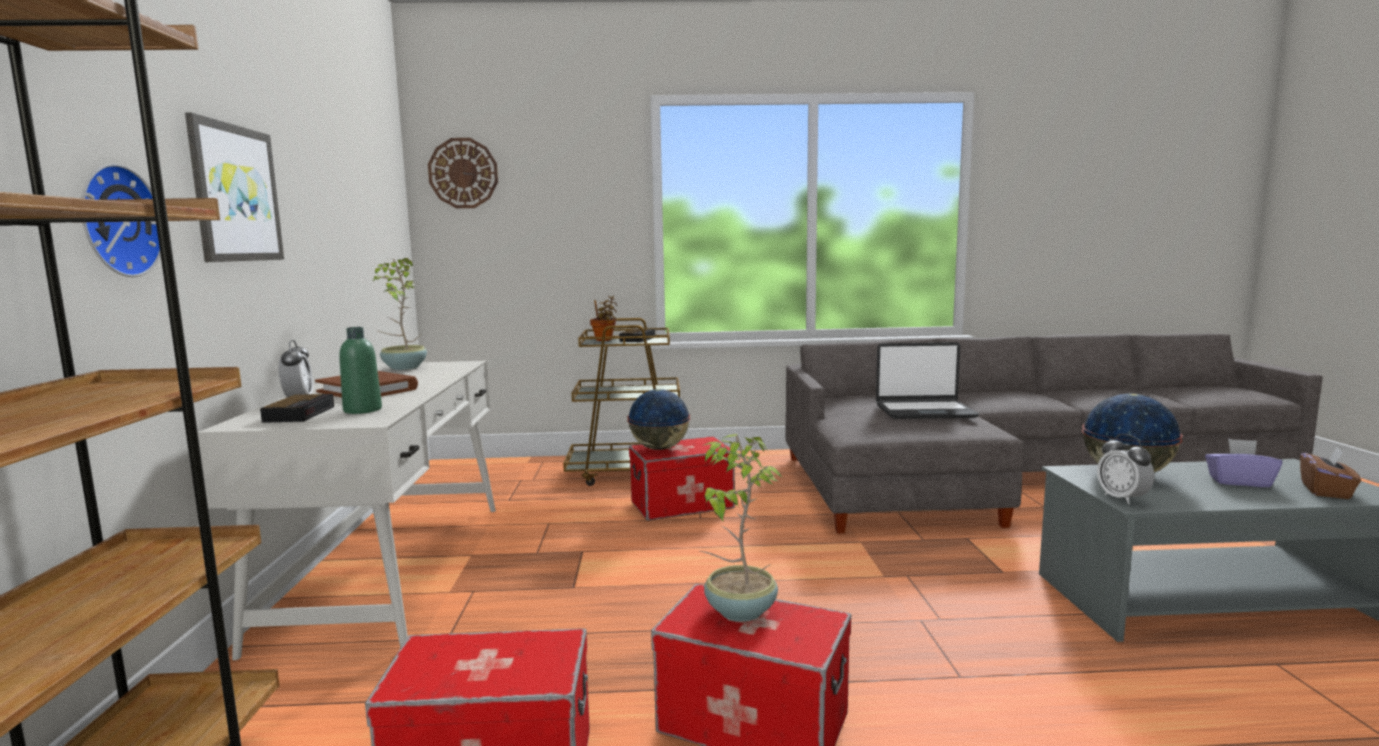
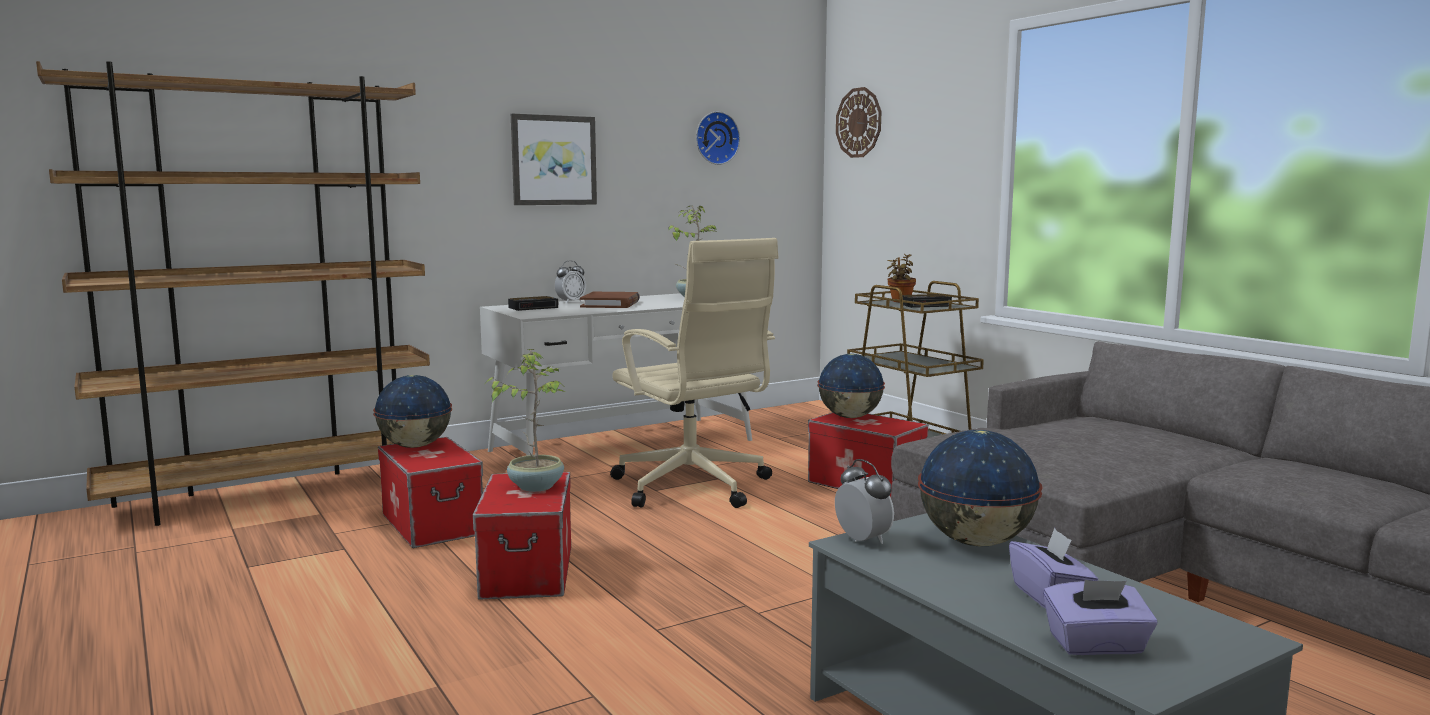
camera: 60 degrees right, 0 degrees up
(115, 221) = (444, 182): wall clock -> wall clock (715, 138)
(362, 410) = (555, 311): green bottle -> none
(428, 667) = (415, 446): none -> globe
(593, 568) = (693, 487): none -> beige office chair
(924, 411) = (1089, 448): laptop -> none
(1122, 498) = (862, 540): alarm clock -> alarm clock turned 105 degrees clockwise
(1326, 491) = (1096, 645): brown tissue box -> purple tissue box

